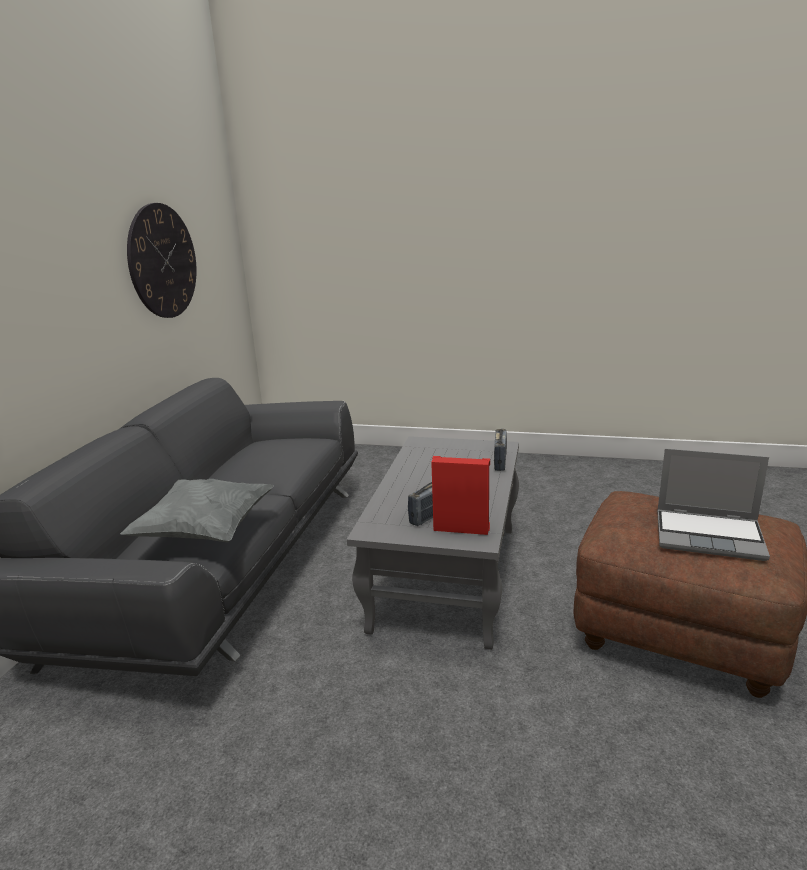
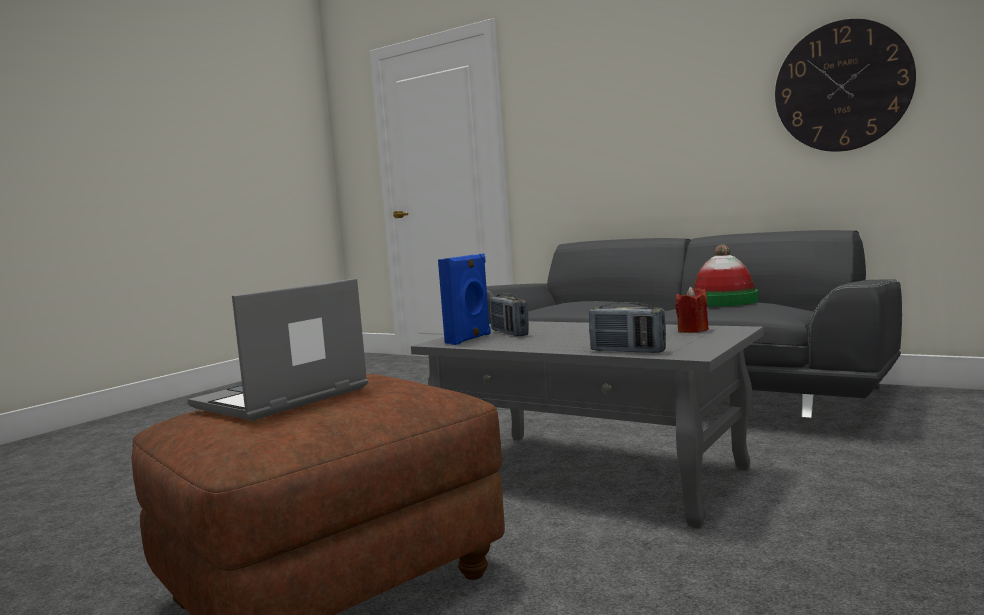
camera: 110 degrees right, 15 degrees down
(205, 531) = (564, 303): grey pillow -> none
(271, 454) = (724, 301): none -> hat
(424, 452) = (693, 330): none -> red candle
(461, 528) = (469, 339): red speaker -> blue speaker

